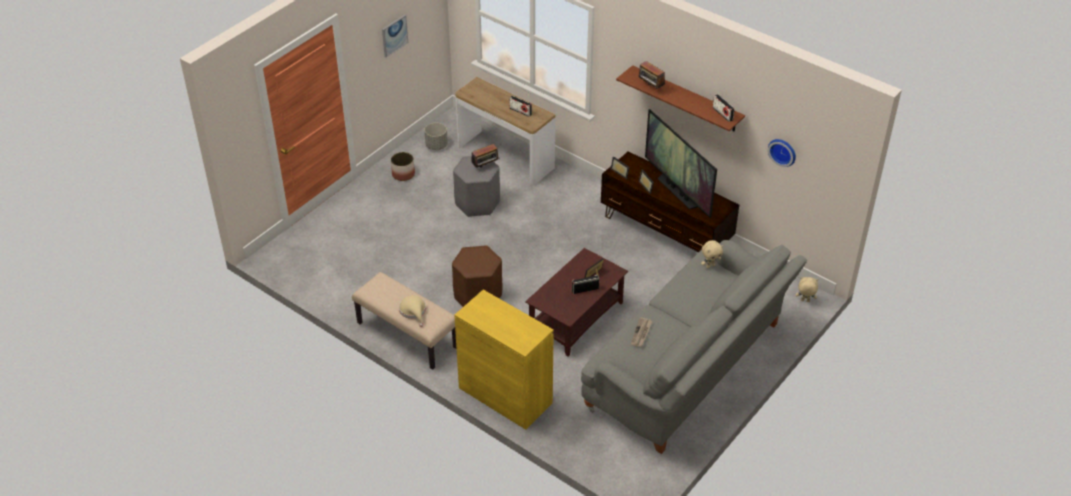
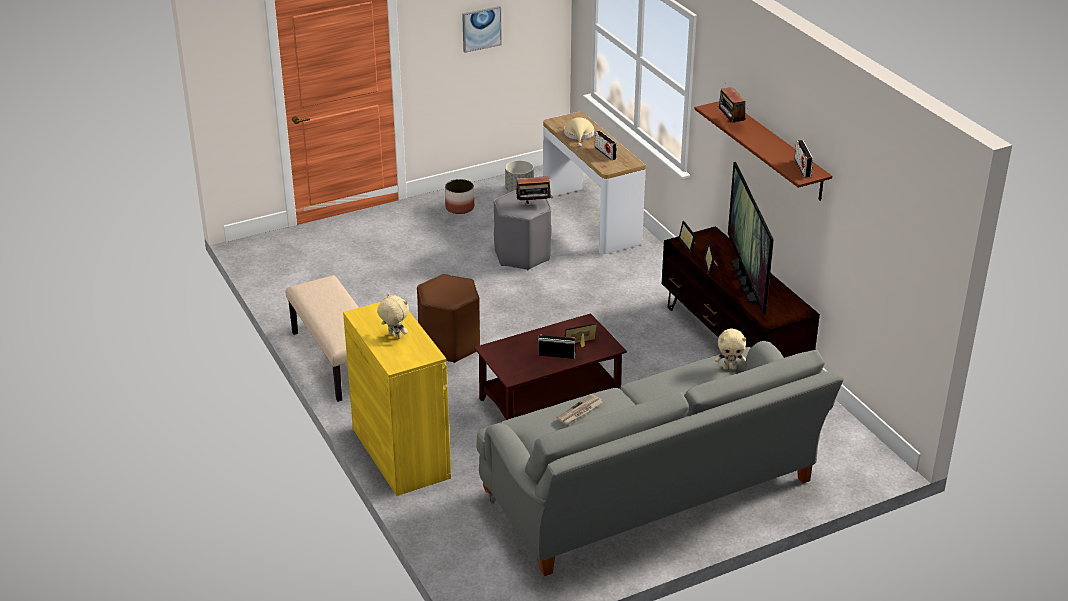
camera: 25 degrees right, 10 degrees down
(413, 311) = (336, 321): beige hat -> beige hat (579, 135)
(783, 151) = (869, 234): wall clock -> none
(805, 301) = (869, 467): beige plush toy -> beige plush toy (394, 336)

